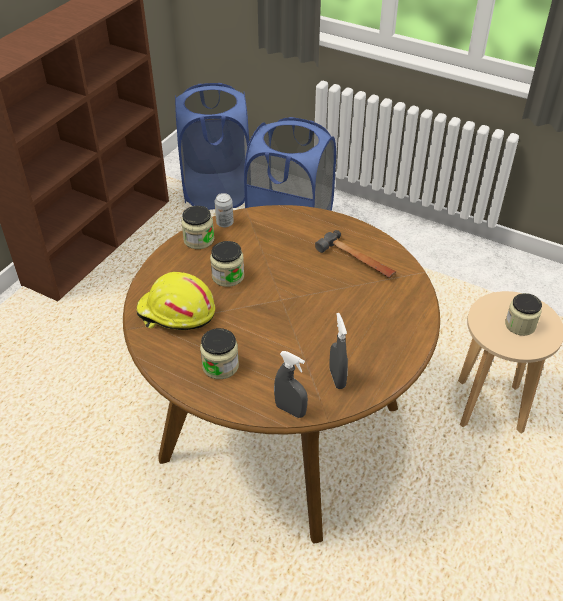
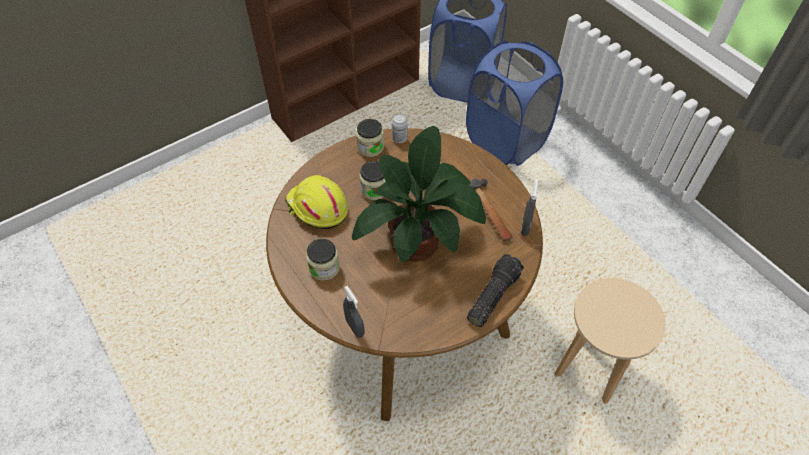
camera: 25 degrees right, 10 degrees up
(304, 306) = (419, 239): none -> potted plant
(337, 378) = (407, 315): grey spray bottle -> grey spray bottle (525, 227)
(408, 330) = (492, 295): none -> flashlight
(520, 325) = (622, 319): jar -> none

